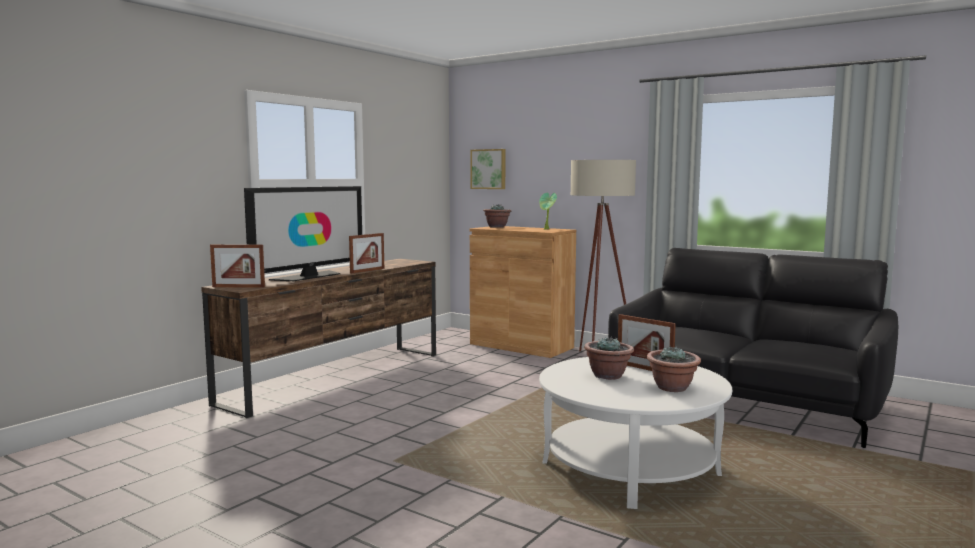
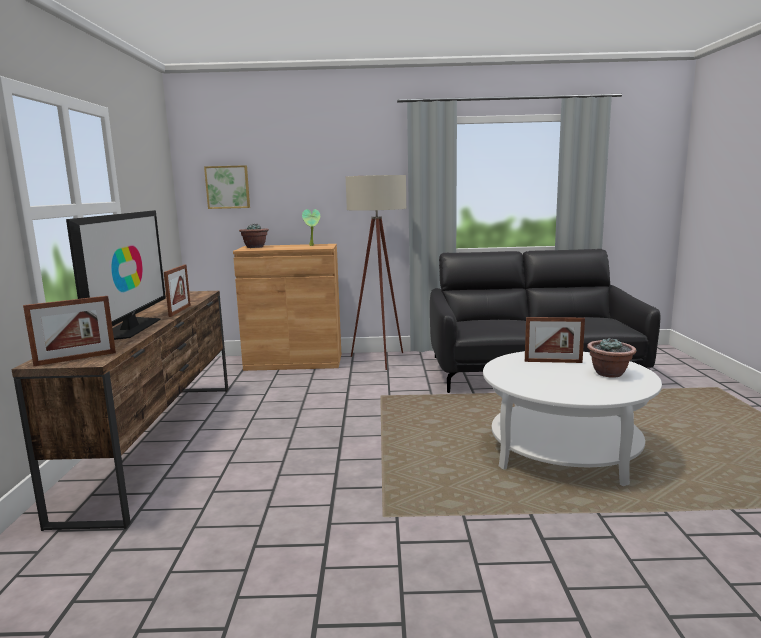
camera: 35 degrees left, 5 degrees up
(608, 376) = (547, 375): potted plant -> none

